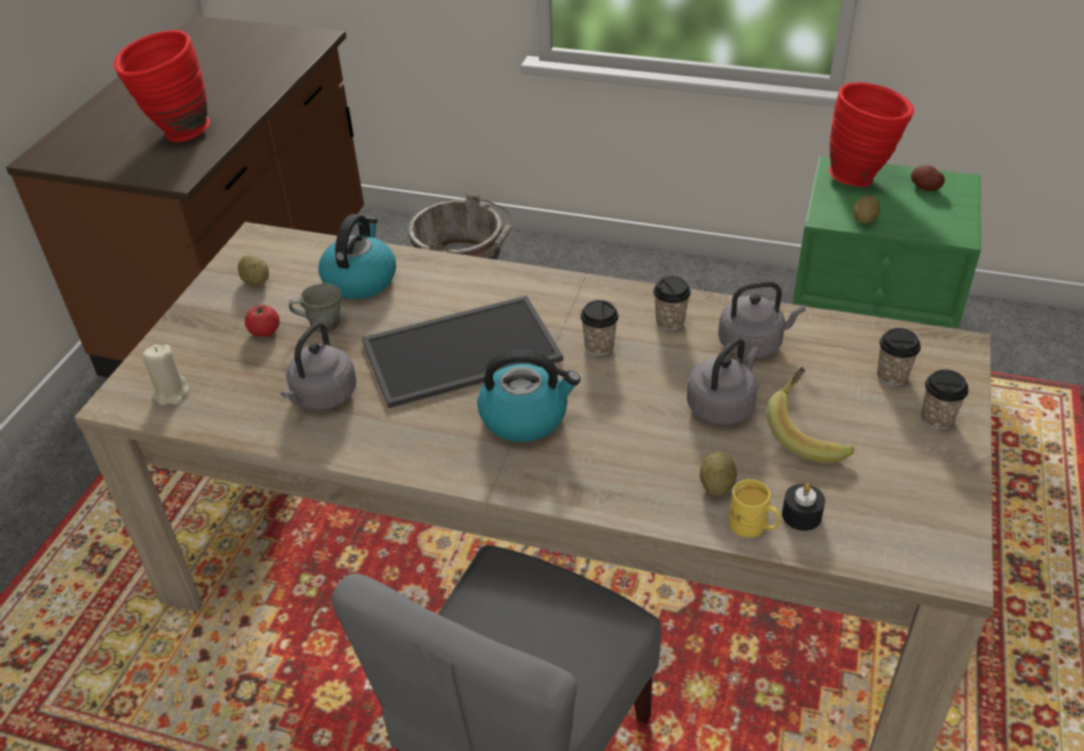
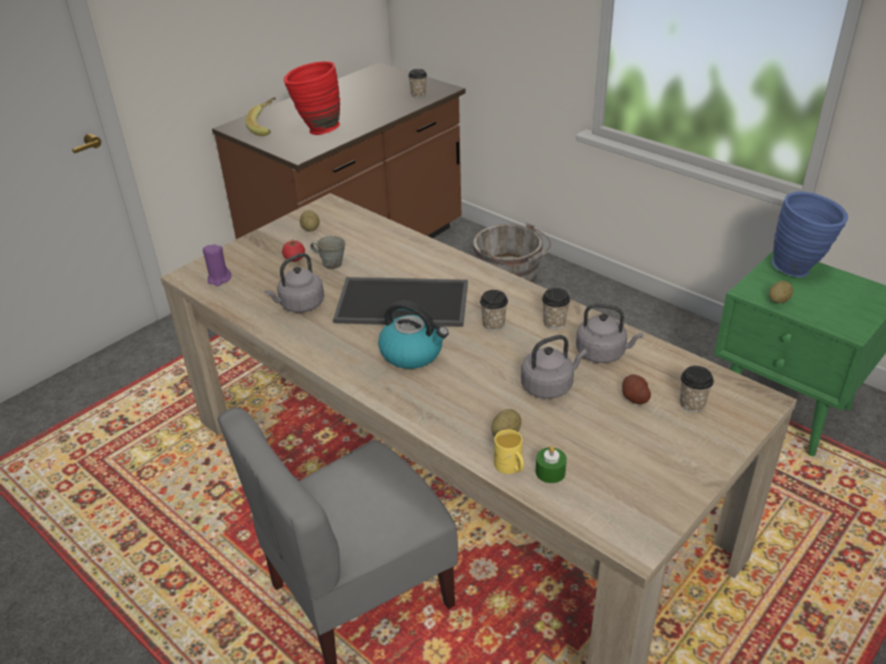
camera: 25 degrees right, 5 degrees down
(172, 393) = (219, 279): beige candle -> purple candle
(360, 279) = (372, 243): kettle -> none
(801, 515) = (550, 472): black candle -> green candle
(809, 432) = (598, 422): banana -> banana (267, 127)
(861, 177) = (799, 270): red vase -> blue vase
(925, 187) = (849, 290): potato -> potato (634, 398)
(937, 418) = (704, 443): cup -> cup (418, 94)

